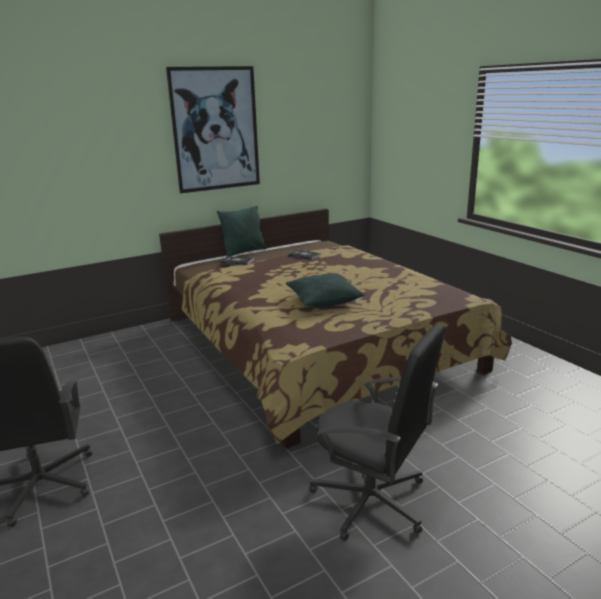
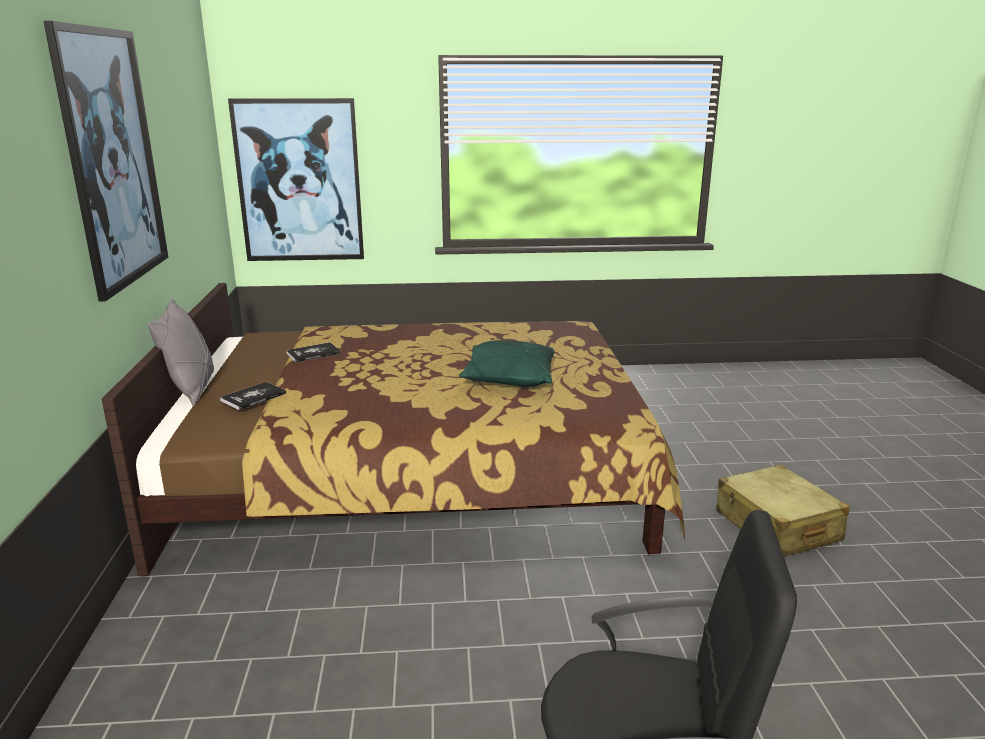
camera: 65 degrees left, 0 degrees up
(244, 252) = (192, 389): green pillow -> grey pillow
(372, 501) = (777, 526): black office chair -> beige suitcase
(400, 155) = (299, 181): none -> picture

